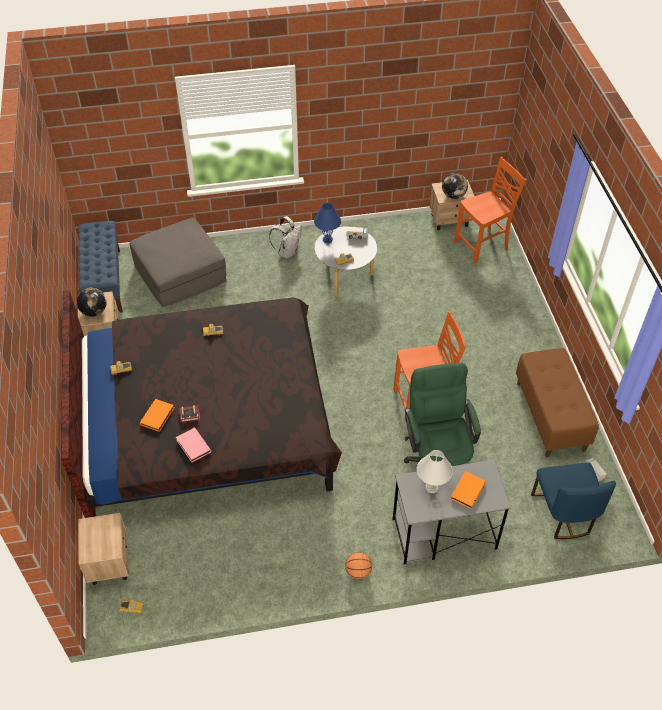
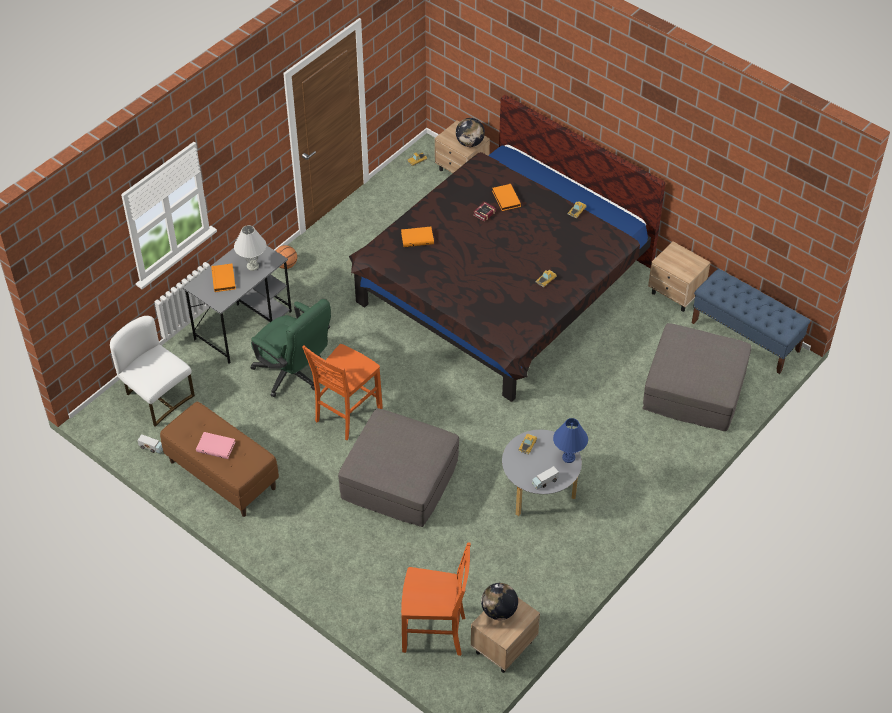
camera: 140 degrees right, 0 degrees up
(94, 311) = (677, 259): globe -> globe (470, 143)
(192, 446) = (456, 197): pink book -> pink book (216, 446)
(265, 429) = (417, 238): none -> orange book
(287, 252) = (626, 482): white backpack -> none
(425, 336) = (400, 479): none -> grey ottoman
(482, 246) = (435, 633): orange chair -> orange chair turned 105 degrees counterclockwise
(563, 513) = (157, 397): blue chair -> white chair

